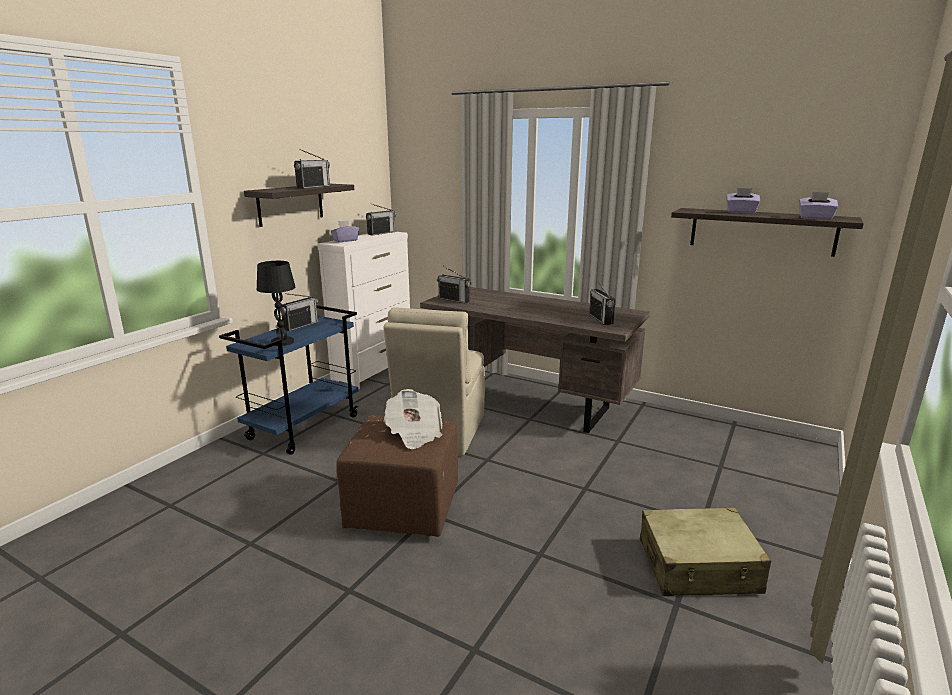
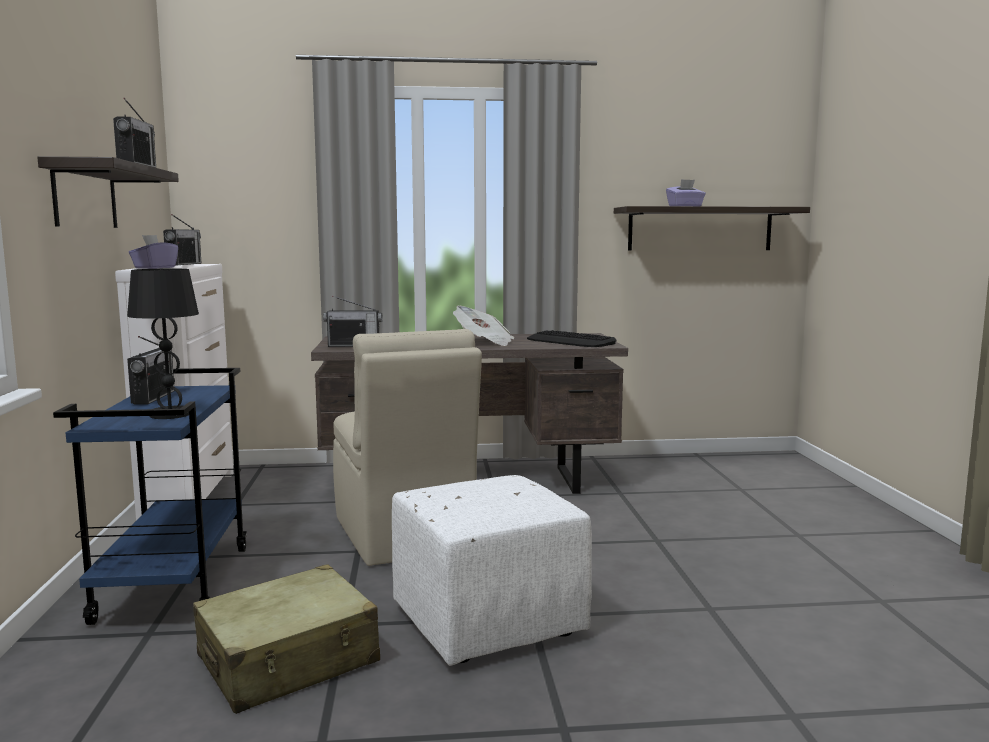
camera: 35 degrees left, 10 degrees down
(405, 508) = (489, 621): brown ottoman -> white ottoman
(414, 433) = (504, 490): newspaper -> newspaper (484, 342)
(600, 319) = (571, 341): radio -> keyboard
(698, 566) = (850, 567): beige suitcase -> beige suitcase (288, 660)
(815, 218) = (763, 206): purple tissue box -> none

